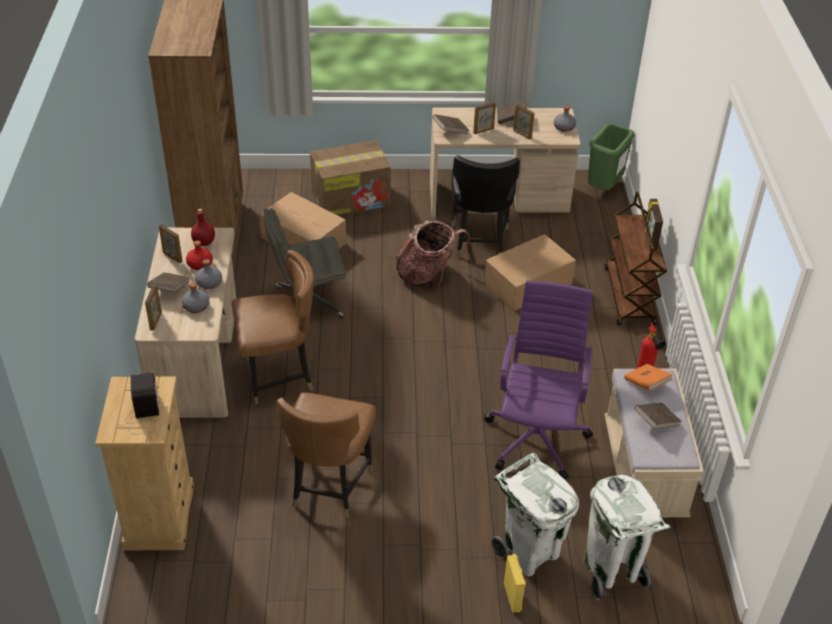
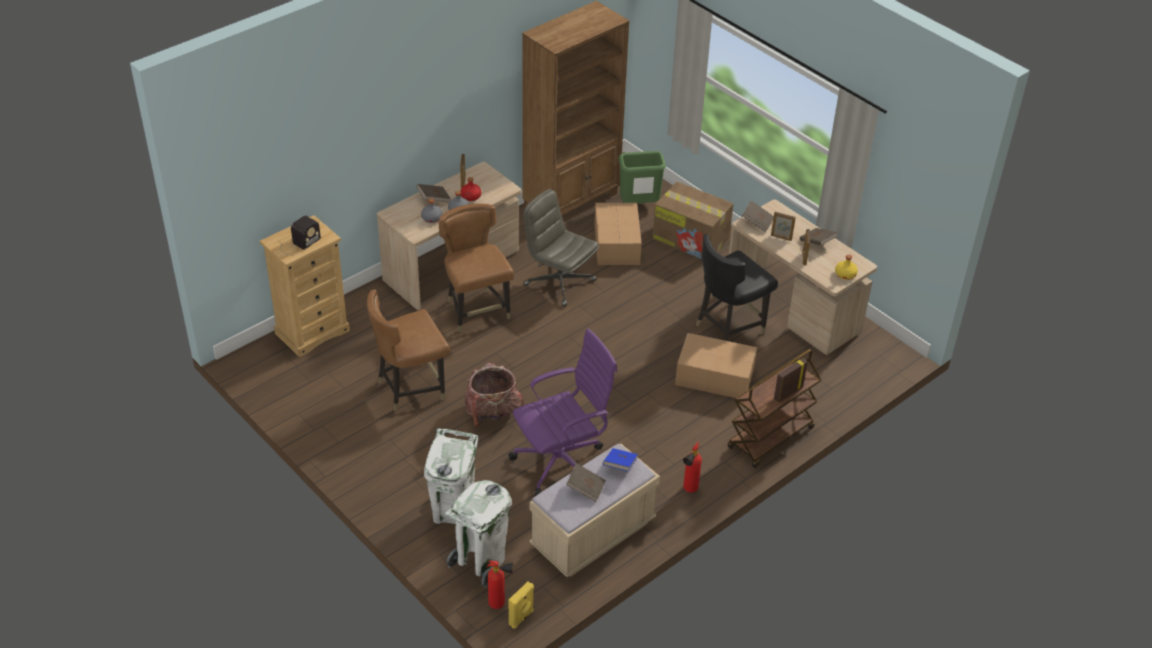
camera: 50 degrees right, 0 degrees up
(156, 321) = (401, 211): picture frame -> none
(204, 242) = (492, 186): red bottle -> none
(278, 376) = (476, 310): brown chair -> brown chair turned 150 degrees counterclockwise
(427, 275) = (657, 322): backpack -> backpack (493, 414)
(513, 597) = (409, 523): yellow speaker -> yellow speaker (522, 618)
(564, 127) = (845, 274): grey bottle -> yellow bottle
(604, 188) = (886, 360): green trash can -> green trash can (639, 206)
(646, 384) = (619, 466): orange book -> blue book
(677, 588) = (500, 604): none -> fire extinguisher

